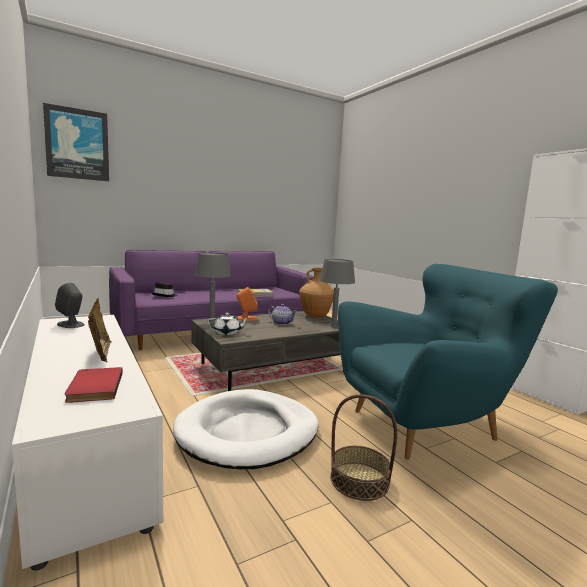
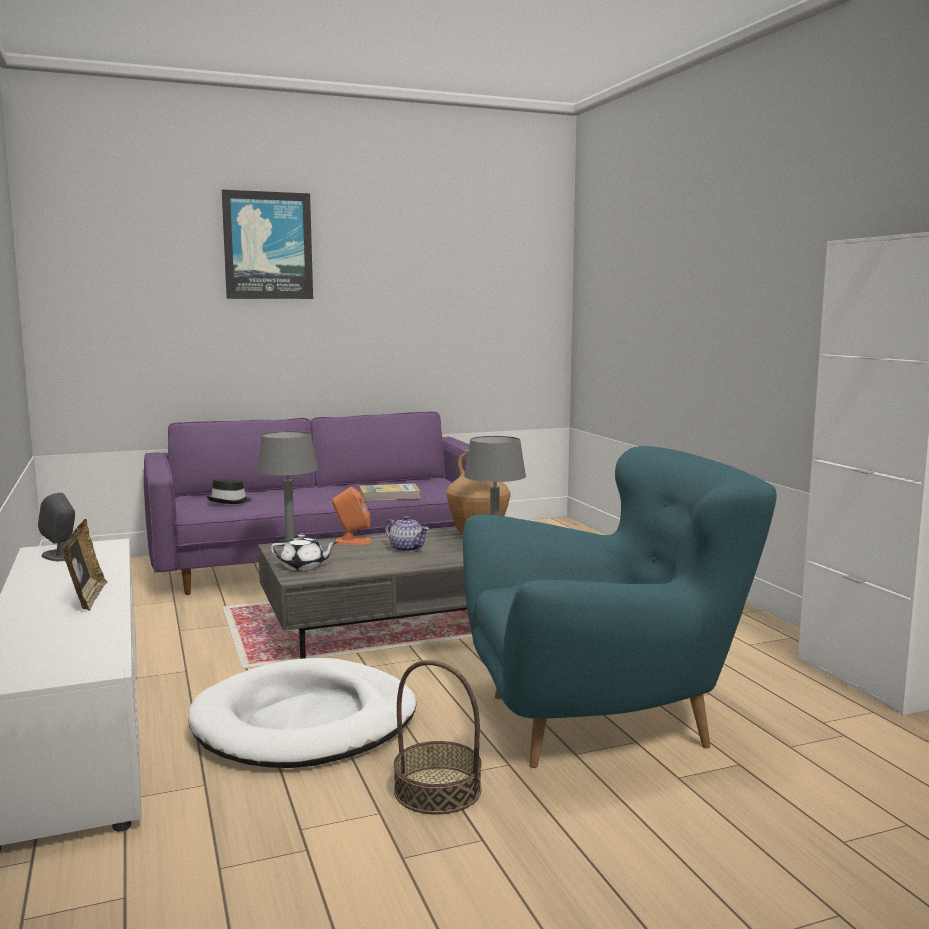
camera: 10 degrees right, 0 degrees up
(77, 144) = (87, 250): picture -> picture (268, 245)
(93, 387) = (61, 642): red book -> none

